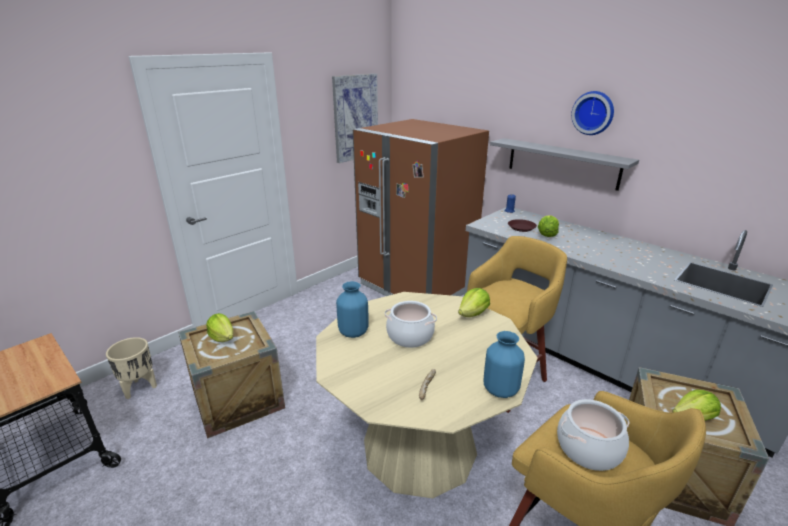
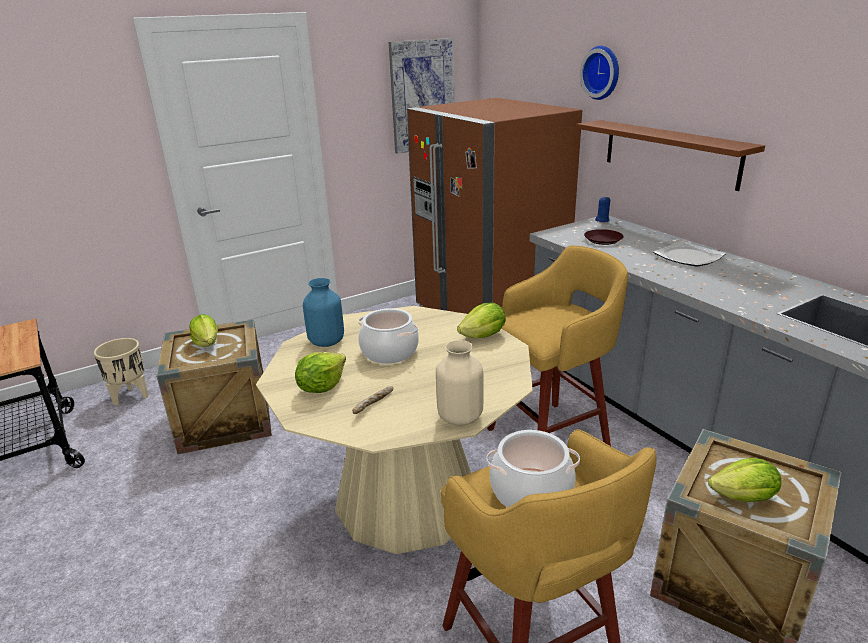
camera: 15 degrees right, 0 degrees up
(500, 390) = (459, 417): blue vase -> beige vase
(546, 235) = (632, 250): lettuce -> lettuce (321, 387)
(562, 163) = (670, 153): grey shelf -> brown shelf
(588, 238) = (688, 257): none -> plate
(593, 113) = (707, 80): wall clock -> wall clock (602, 72)

